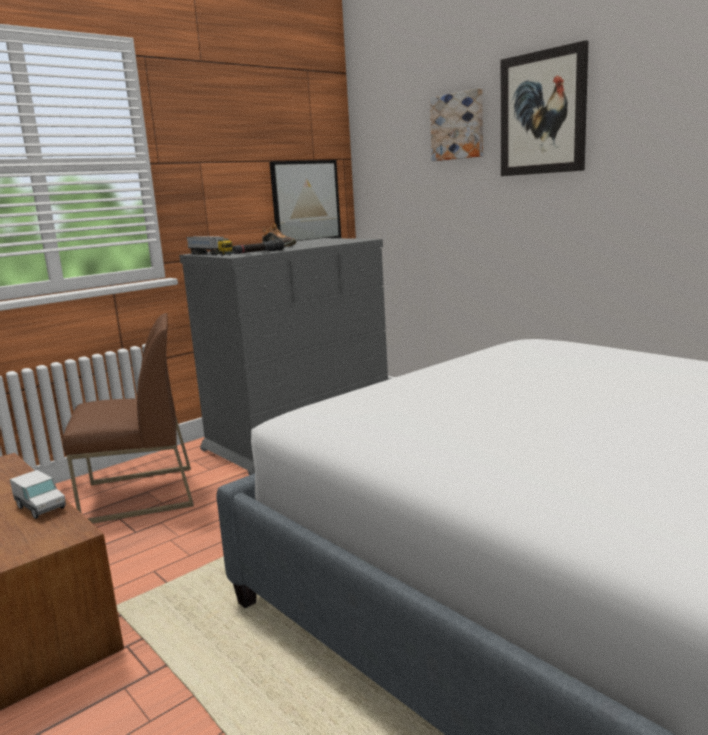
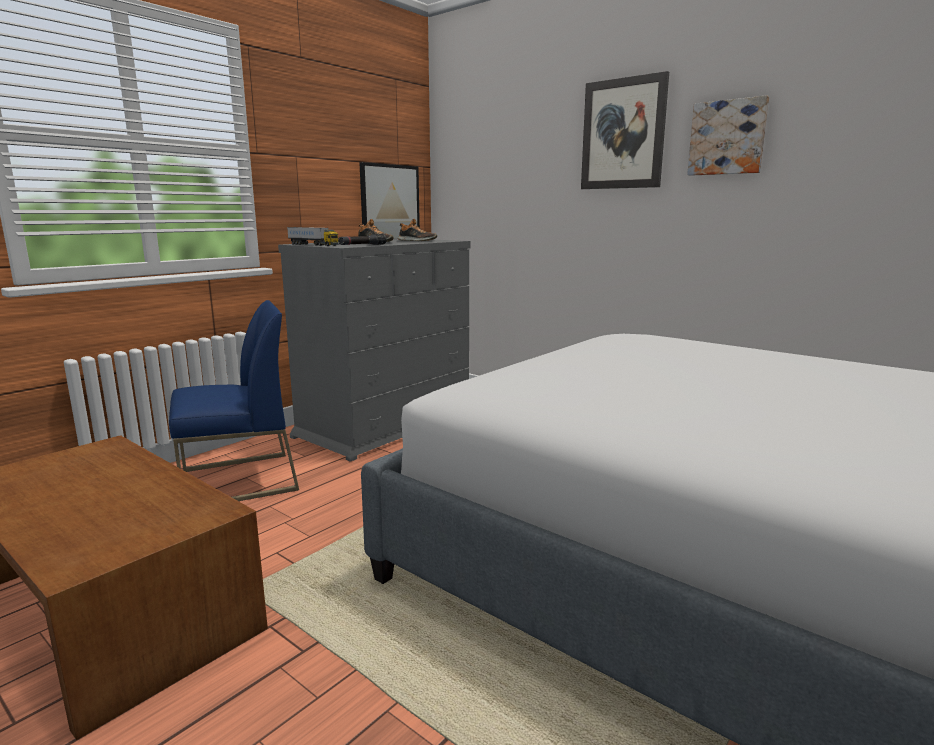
camera: 10 degrees left, 0 degrees up
(40, 508) = (174, 487): toy truck -> none
(138, 495) = (238, 481): brown chair -> blue chair
(325, 242) = (417, 241): none -> shoe
(458, 126) = (540, 142): picture -> picture (727, 138)

